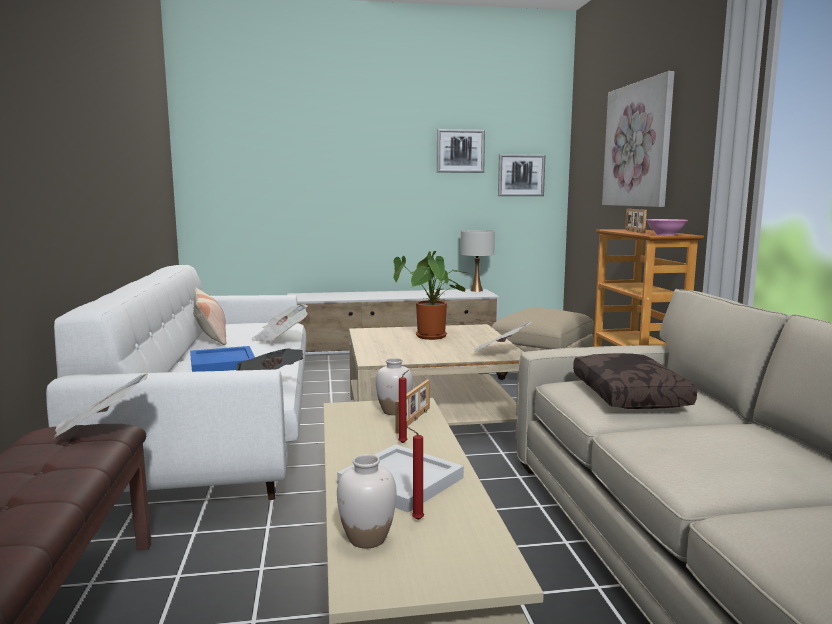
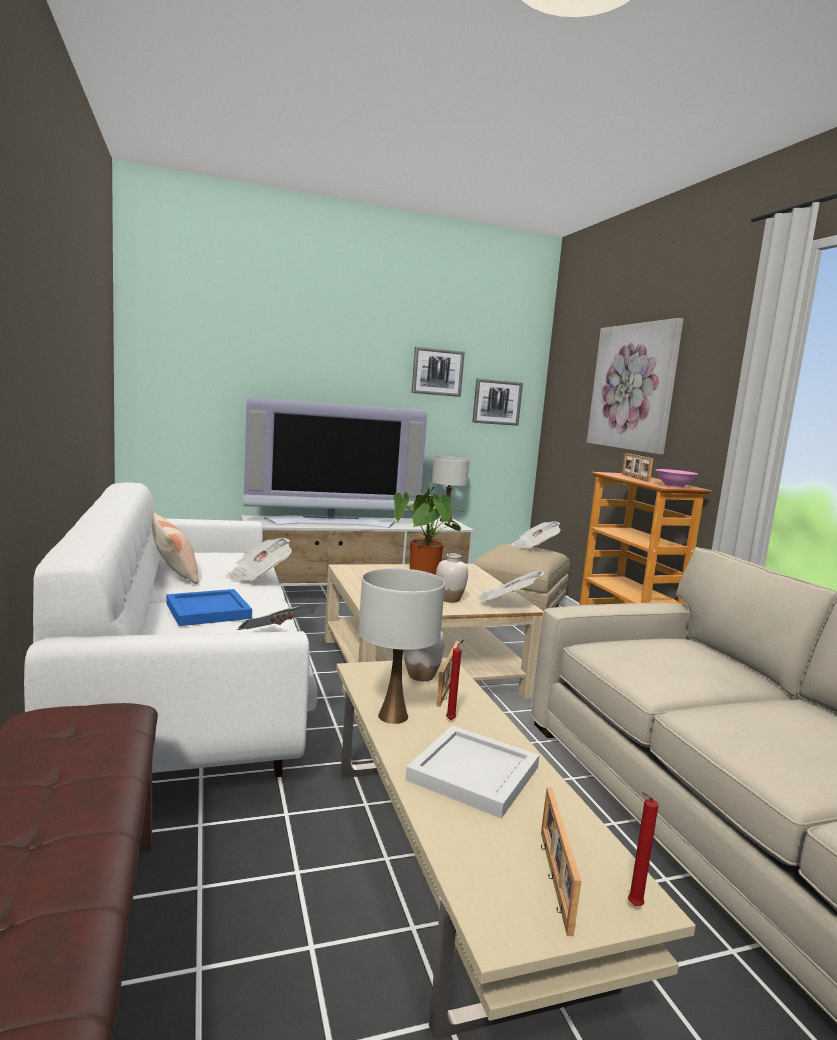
camera: 10 degrees left, 0 degrees up
(100, 429) = (109, 713): newspaper -> newspaper (534, 547)
(351, 440) = (393, 716): none -> white table lamp
(366, 295) = (332, 522): none -> television
(367, 538) = (474, 858): white vase -> white vase (449, 599)
(415, 520) = (515, 828): red candle -> red candle (632, 906)
(429, 555) = (553, 879): none -> picture frame
(631, 395) = (672, 663): brown pillow -> none

